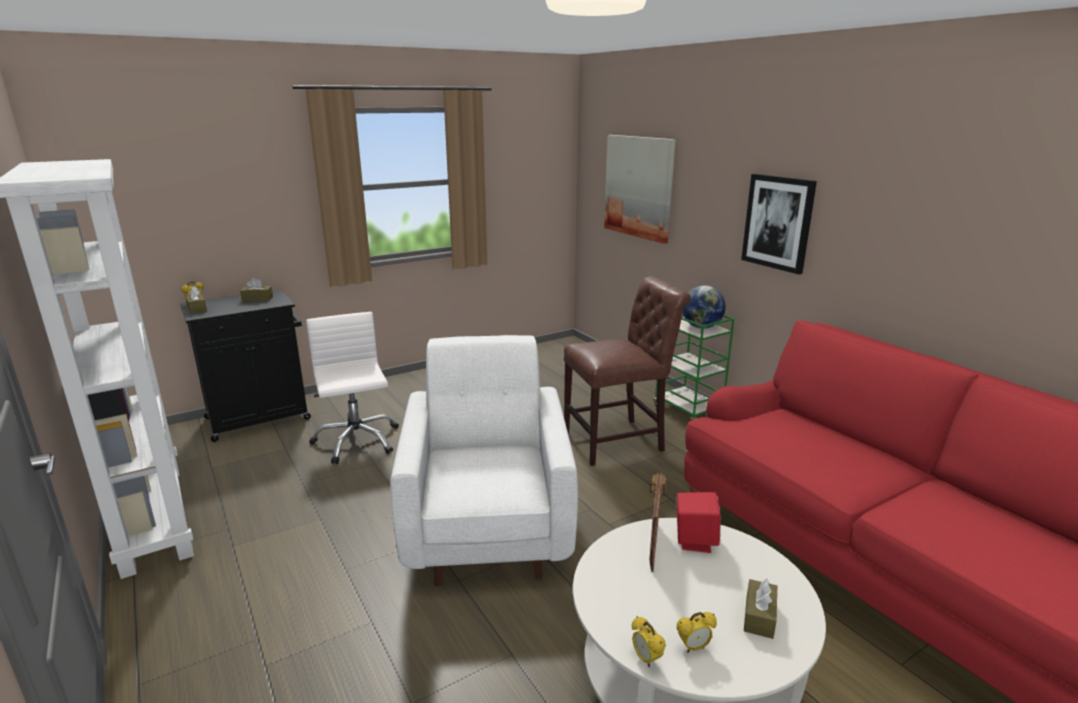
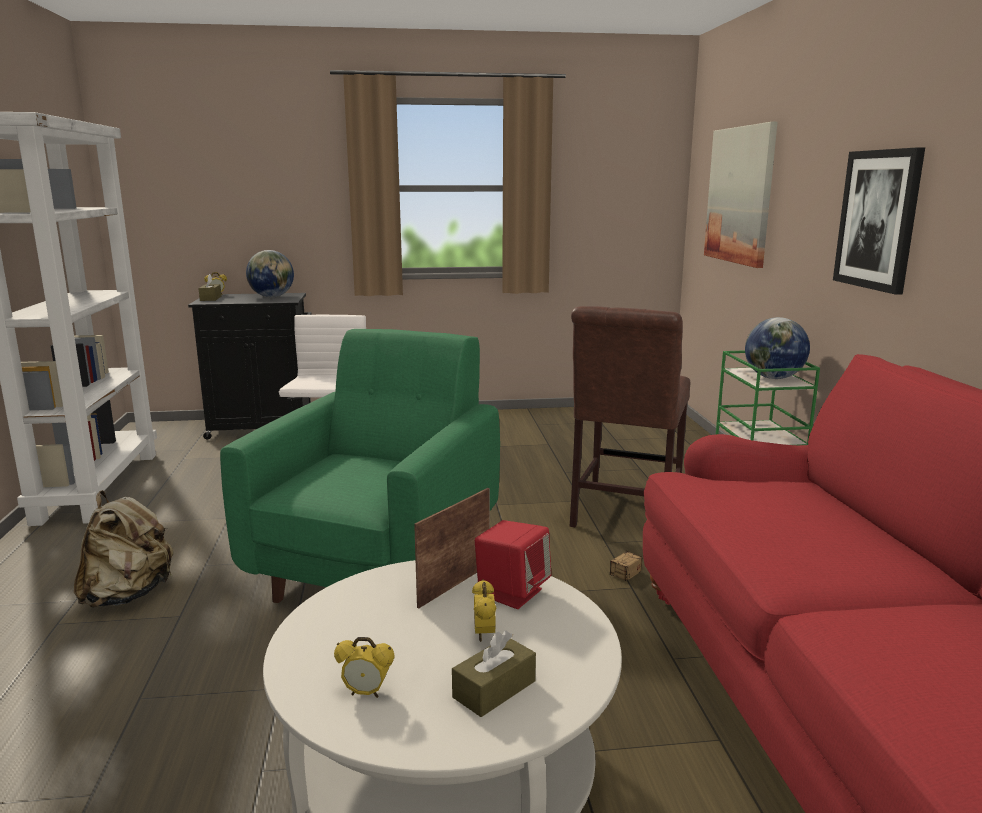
camera: 25 degrees right, 5 degrees down
(257, 299) = (272, 297): brown tissue box -> globe
(304, 617) = (128, 595): none -> beige backpack
(489, 529) = (380, 565): white armchair -> green armchair
(619, 441) = (624, 514): brown chair -> brown chair turned 105 degrees clockwise
(646, 659) = (296, 685): alarm clock -> alarm clock (484, 635)

